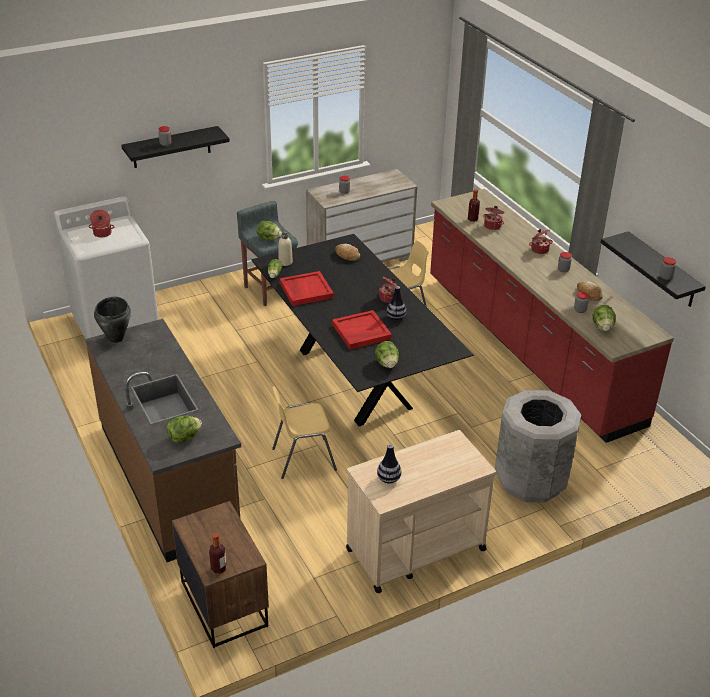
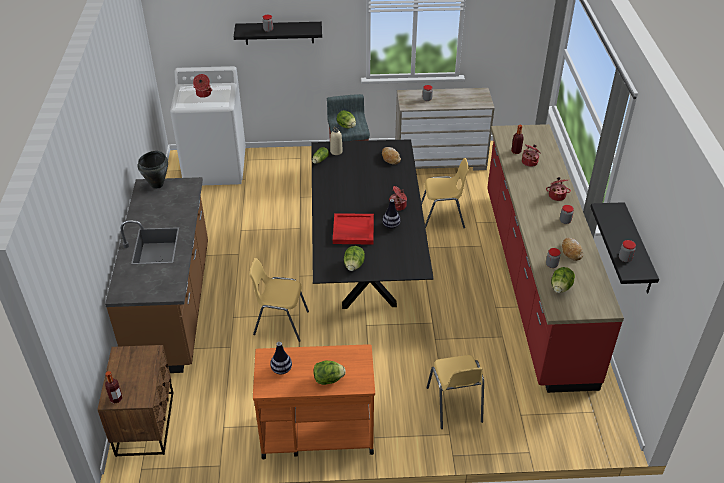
camera: 25 degrees right, 5 degrees up
(184, 438) = (146, 283): lettuce -> lettuce (328, 379)
(305, 290) = (334, 181): red tray -> none
(414, 550) = (316, 432): beige cart -> orange cart
(531, 481) = (454, 405): grey trash can -> yellow chair

